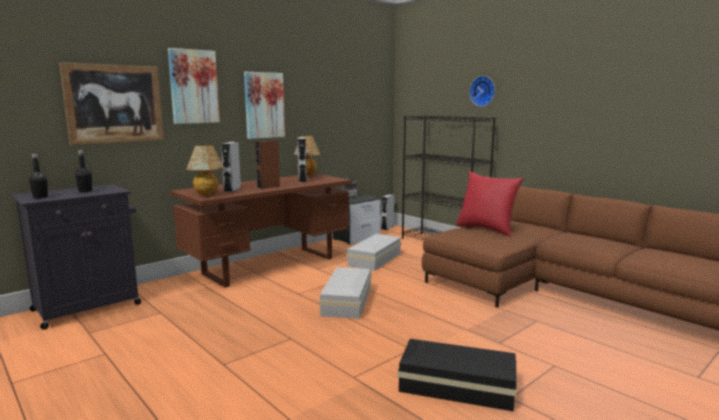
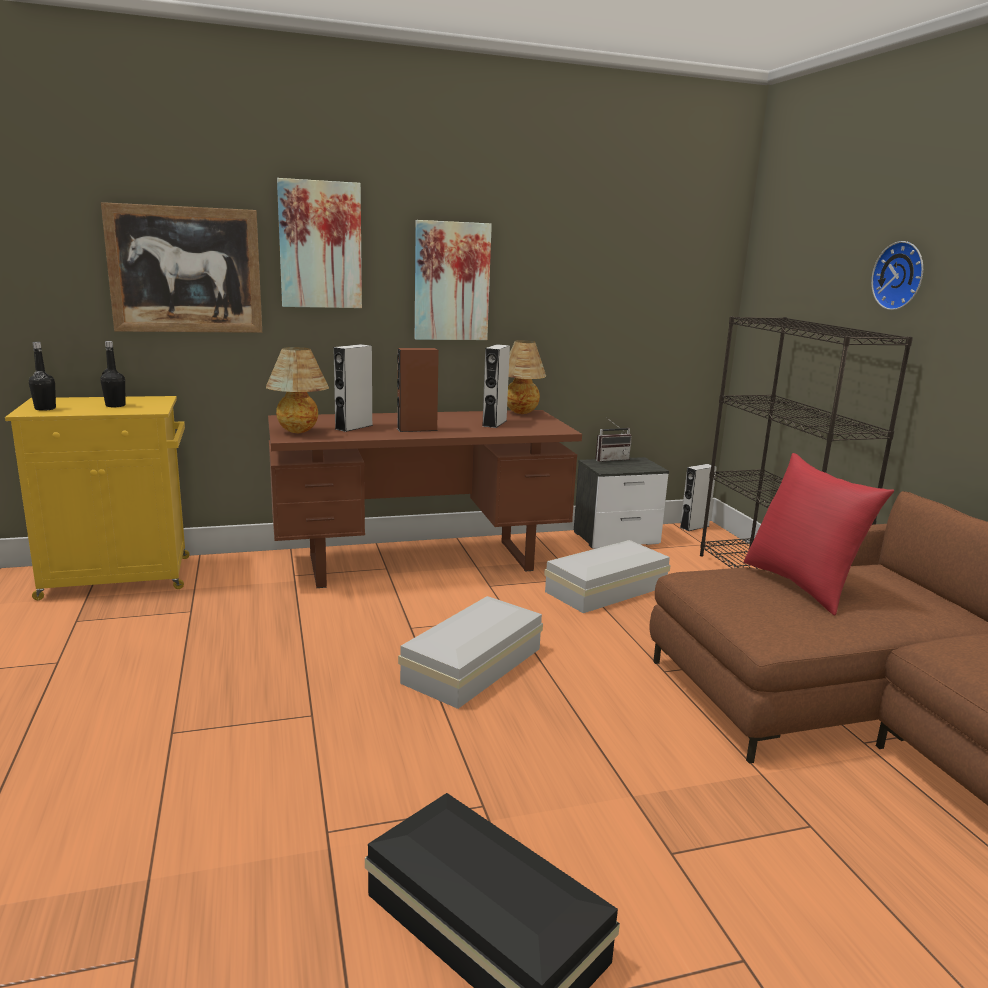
camera: 25 degrees right, 5 degrees up
(89, 307) = (120, 577): black cabinet -> yellow cabinet

